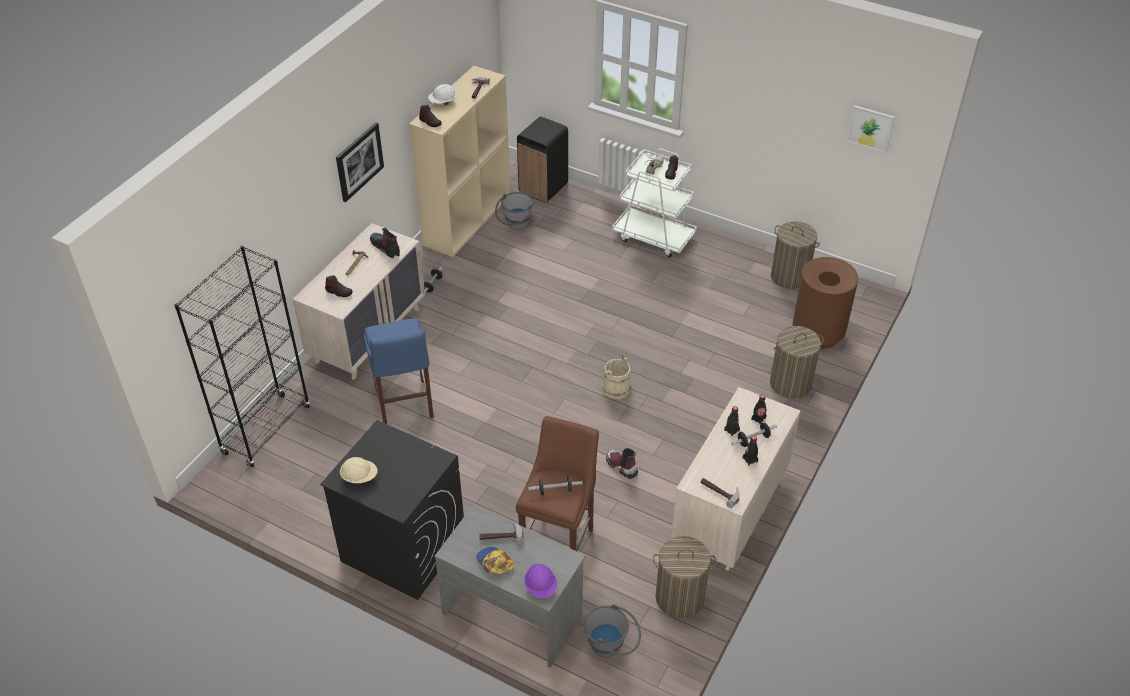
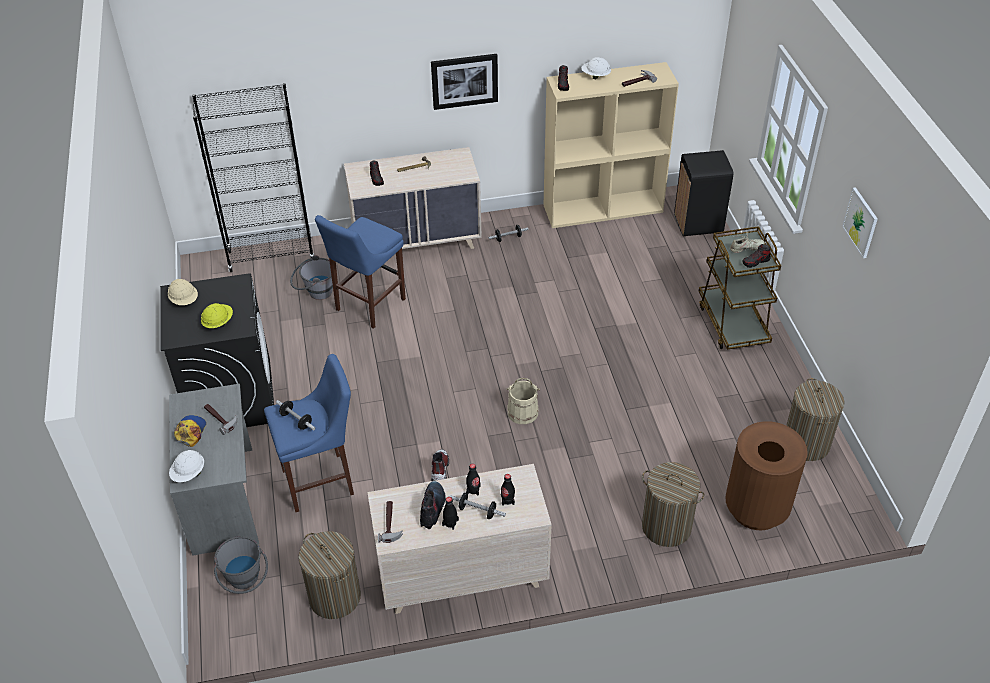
camera: 50 degrees right, 0 degrees up
(386, 247) = (451, 170): boot -> boot (432, 508)
(414, 469) = (218, 322): none -> yellow hard hat
(515, 225) = (633, 237): grey bucket -> grey bucket (315, 292)
(541, 587) = (189, 473): purple hard hat -> white hard hat
(559, 541) = (322, 481): brown stool -> blue stool
(654, 237) = (732, 323): white cart -> brown cart
(870, 128) = (920, 321): picture -> picture (860, 222)

